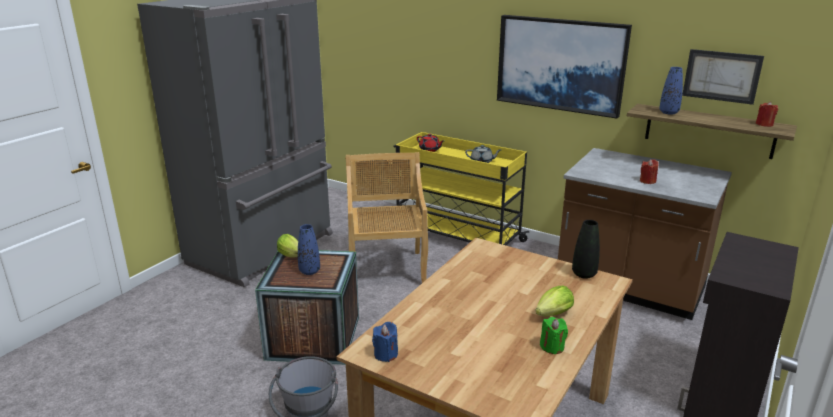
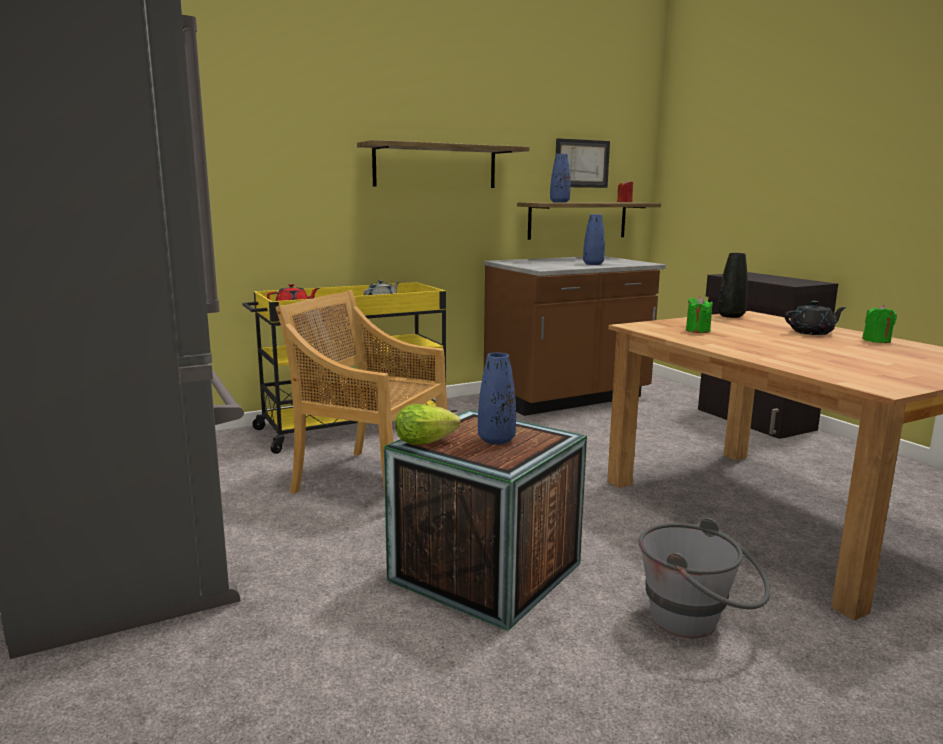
camera: 60 degrees left, 10 degrees down
(386, 354) = (891, 382): blue candle -> none
(493, 269) = (697, 330): none -> green candle
(551, 315) = (812, 332): lettuce -> black teapot
(560, 64) = (435, 166): picture -> shelf
(647, 181) = (593, 264): red candle -> blue vase

